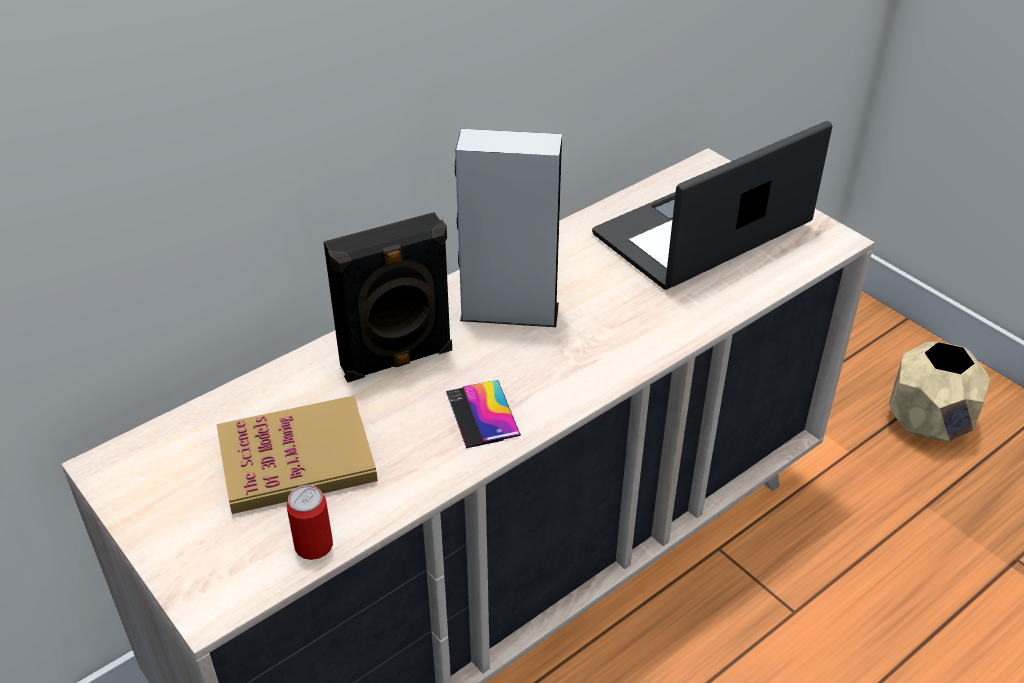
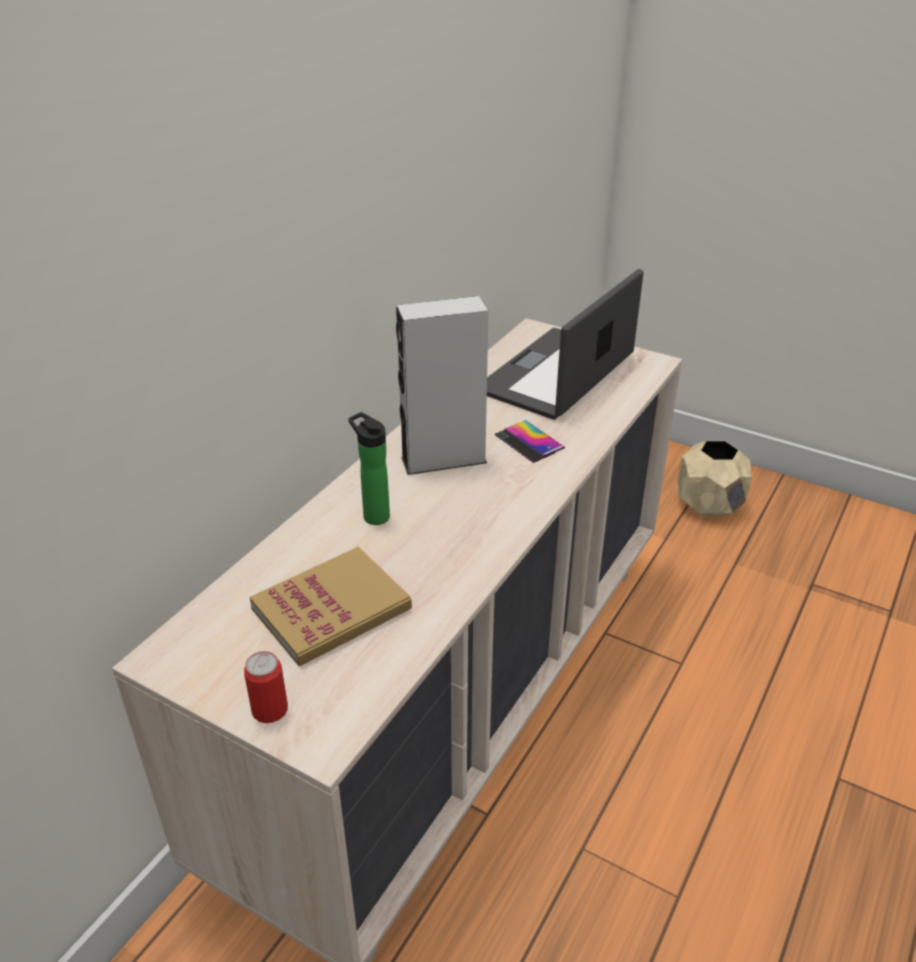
camera: 20 degrees left, 5 degrees down
(313, 545) = (386, 672): can -> can (270, 710)
(397, 361) = (373, 515): black speaker -> bottle
(482, 414) = (467, 538): phone -> phone (529, 441)

